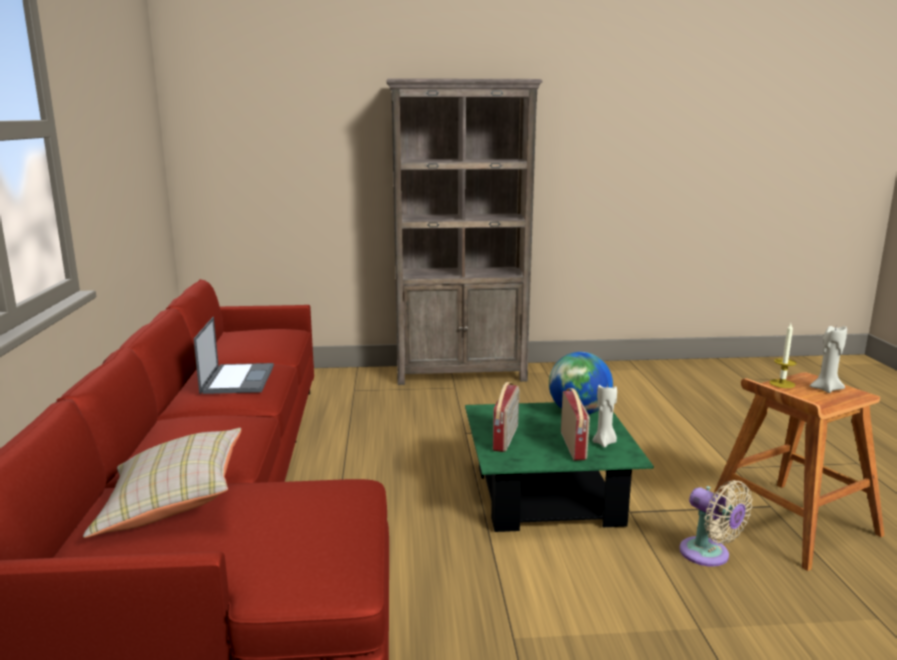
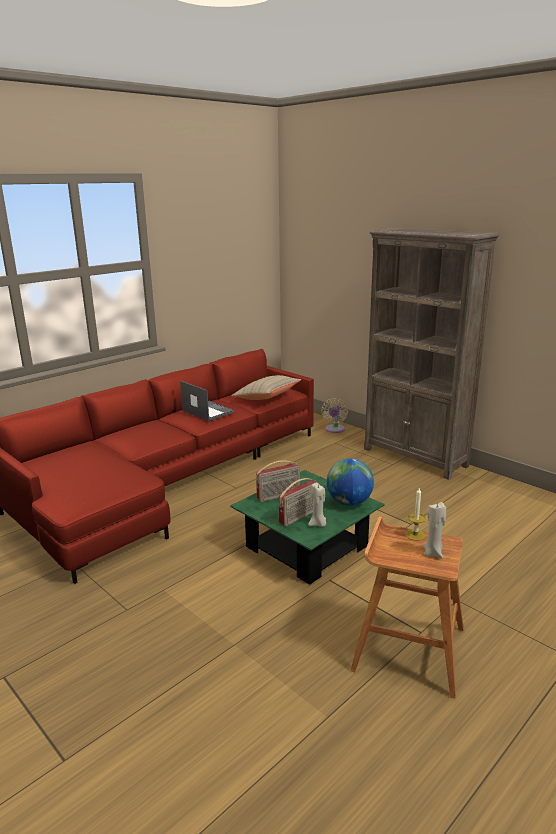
camera: 50 degrees right, 5 degrees up
(173, 504) = (88, 456): beige pillow -> beige pillow (266, 398)
(238, 379) = (207, 411): laptop -> laptop turned 90 degrees counterclockwise
(709, 555) = (317, 625): beige fan -> beige fan (334, 430)

